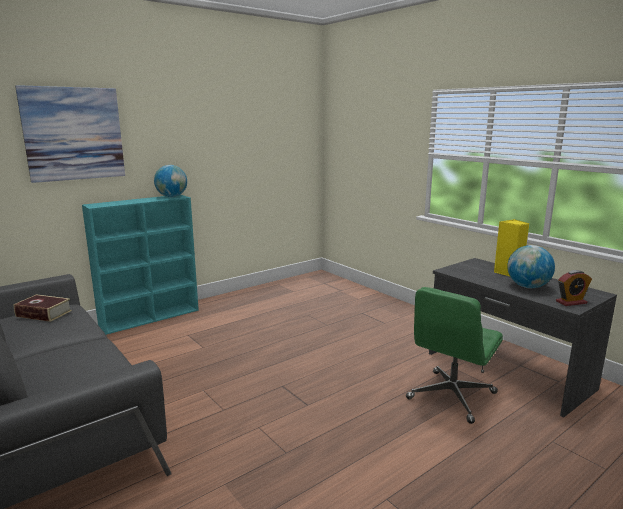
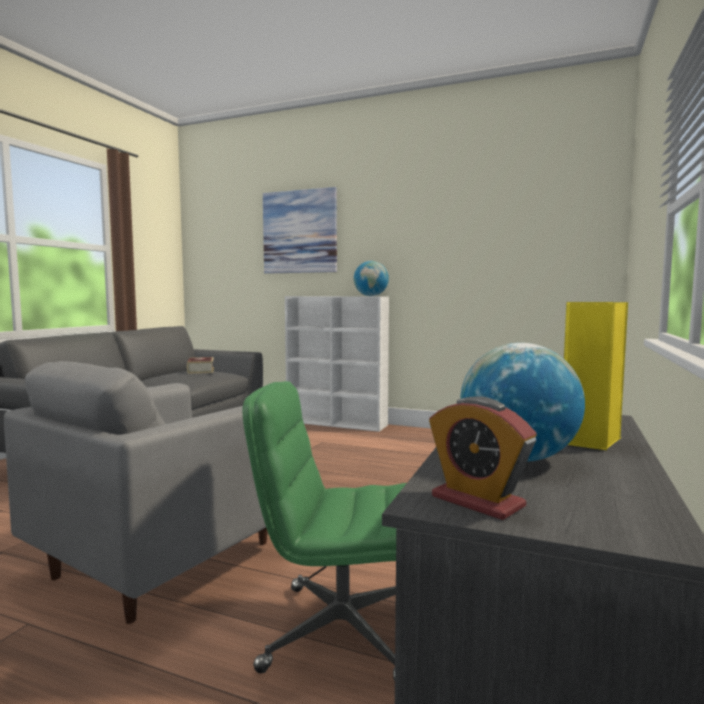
camera: 60 degrees right, 10 degrees down
(151, 317) = (337, 423): turquoise bookcase -> white bookcase
(338, 436) = (164, 559): none -> grey armchair

